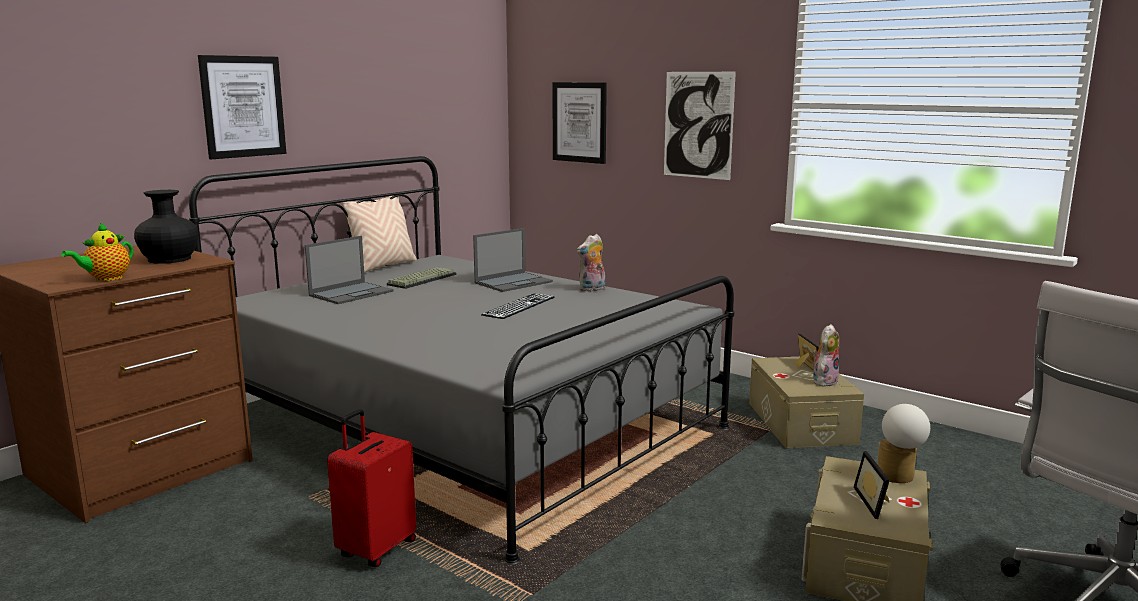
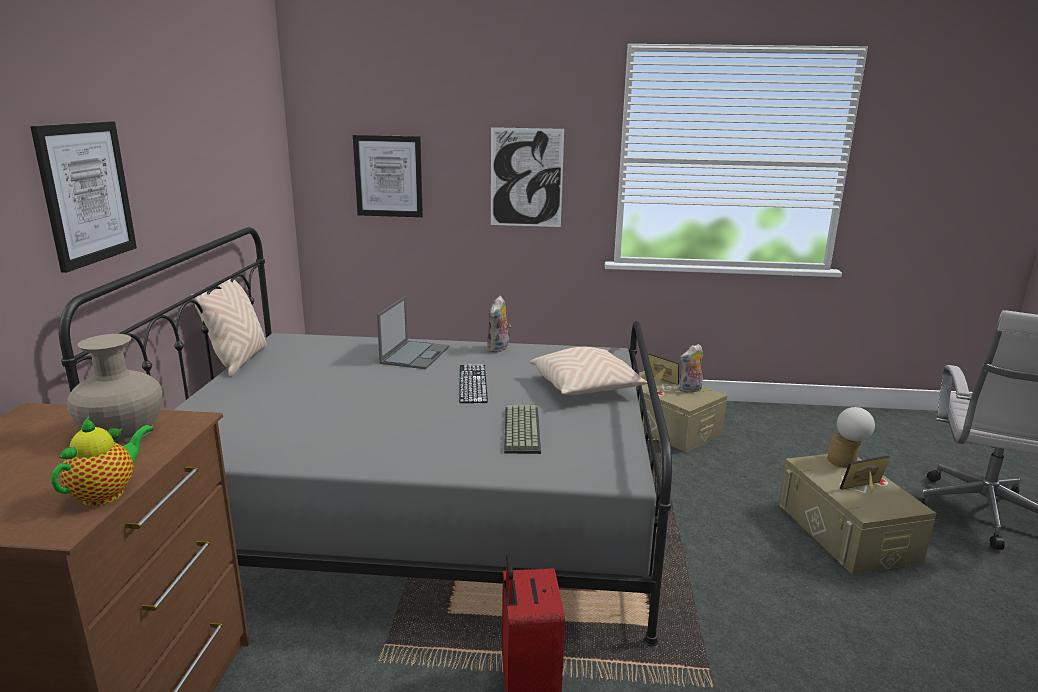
camera: 35 degrees left, 5 degrees up
(106, 279) = (107, 493): teapot -> teapot turned 150 degrees counterclockwise
(169, 259) = (122, 431): black vase -> beige vase
(352, 293) = (271, 406): laptop -> none
(422, 279) = (315, 370): keyboard -> keyboard (520, 429)
(609, 326) = (586, 388): none -> beige pillow
(824, 381) = (690, 390): plush toy -> plush toy turned 120 degrees counterclockwise
(875, 503) = (866, 489): picture frame -> picture frame turned 105 degrees clockwise

